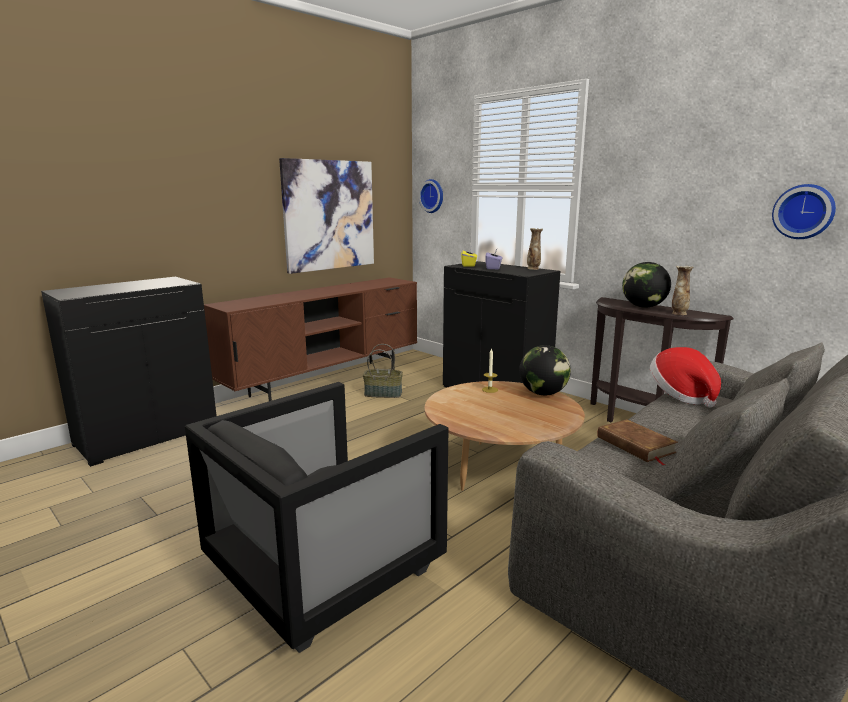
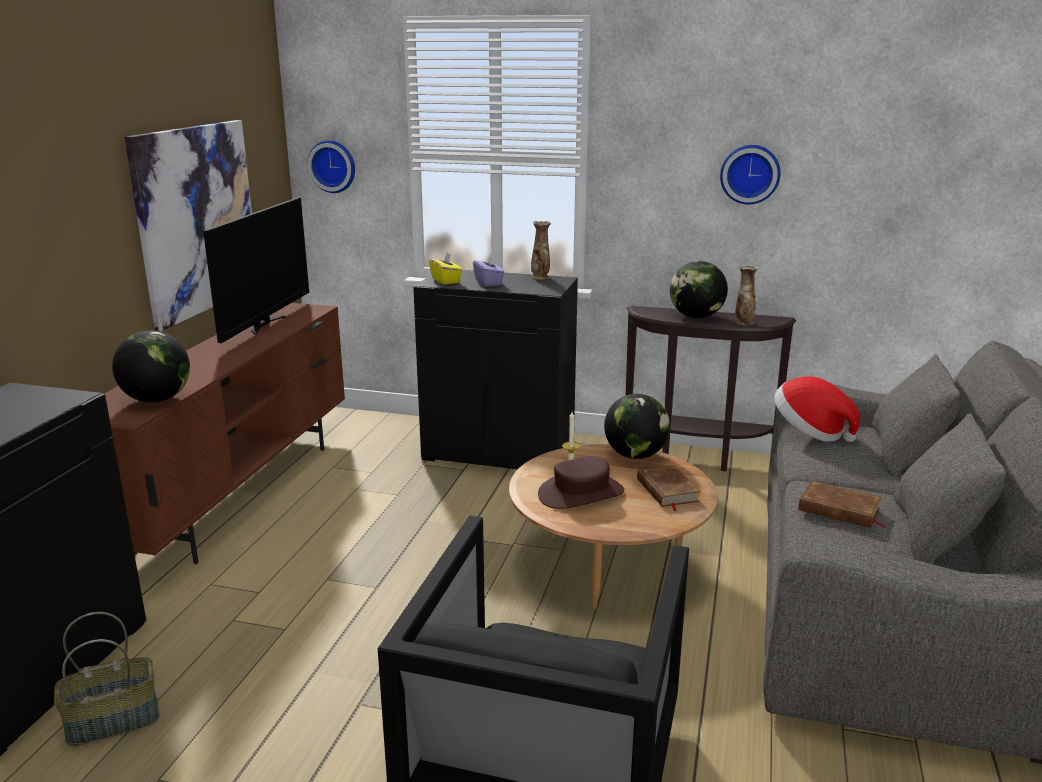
camera: 30 degrees left, 5 degrees up
(257, 304) = (157, 399): none -> globe
(364, 284) = (265, 324): none -> television
(383, 394) = (349, 493): basket -> basket (114, 720)
(475, 405) = (581, 493): none -> brown hat
(539, 416) = (667, 490): none -> brown book
(804, 211) = (863, 197): wall clock -> wall clock (750, 174)

